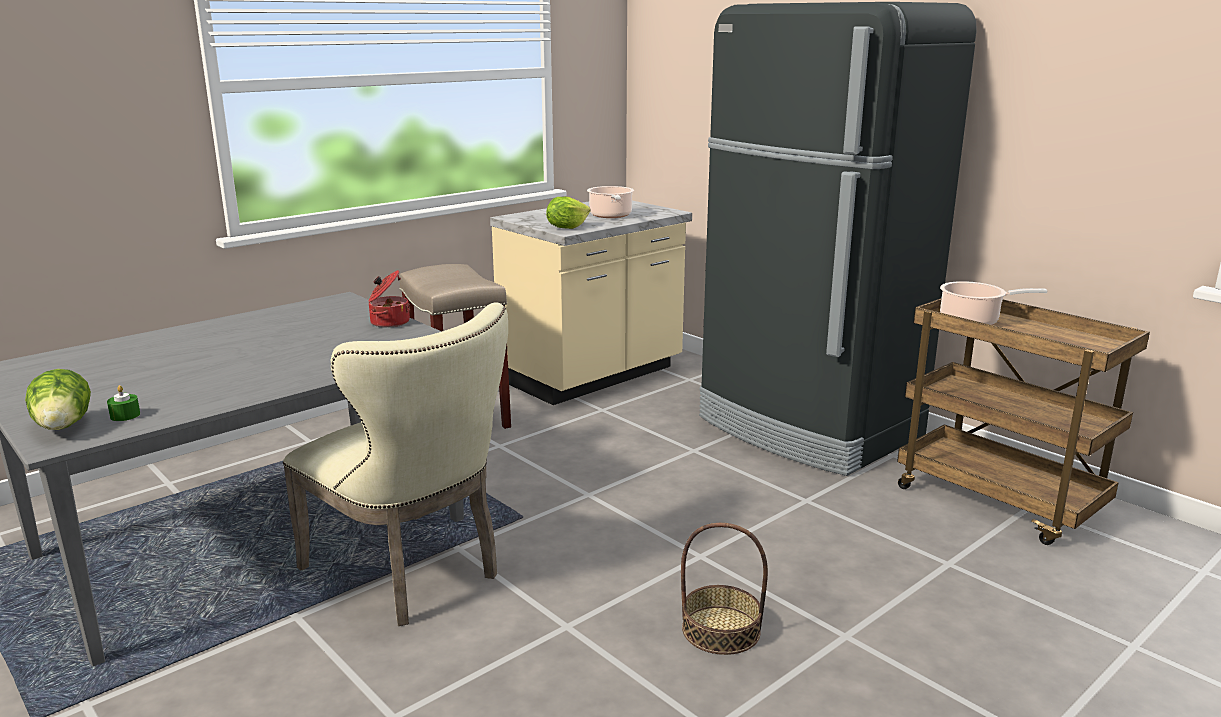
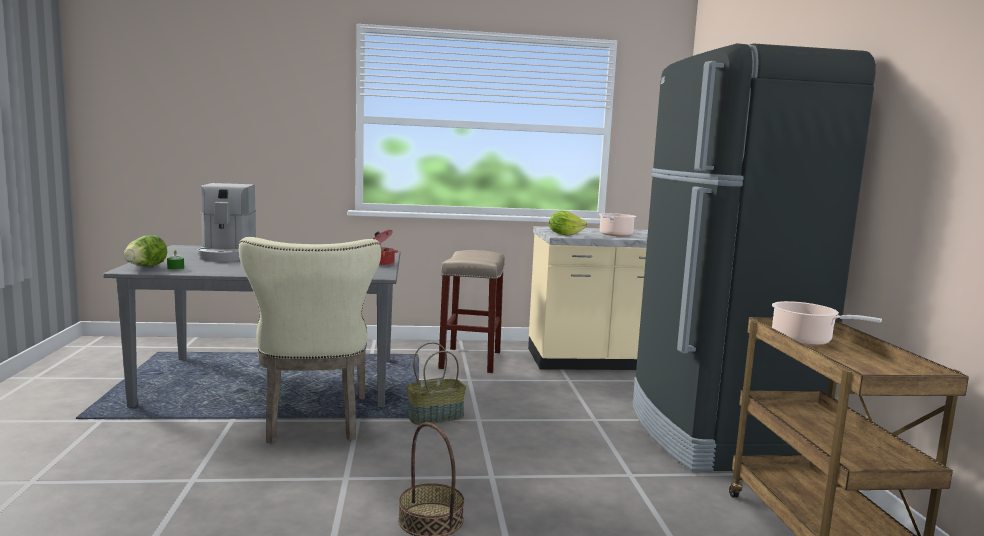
camera: 35 degrees right, 10 degrees down
(128, 365) = (227, 255): none -> coffee machine
(538, 508) = (435, 416): none -> basket

